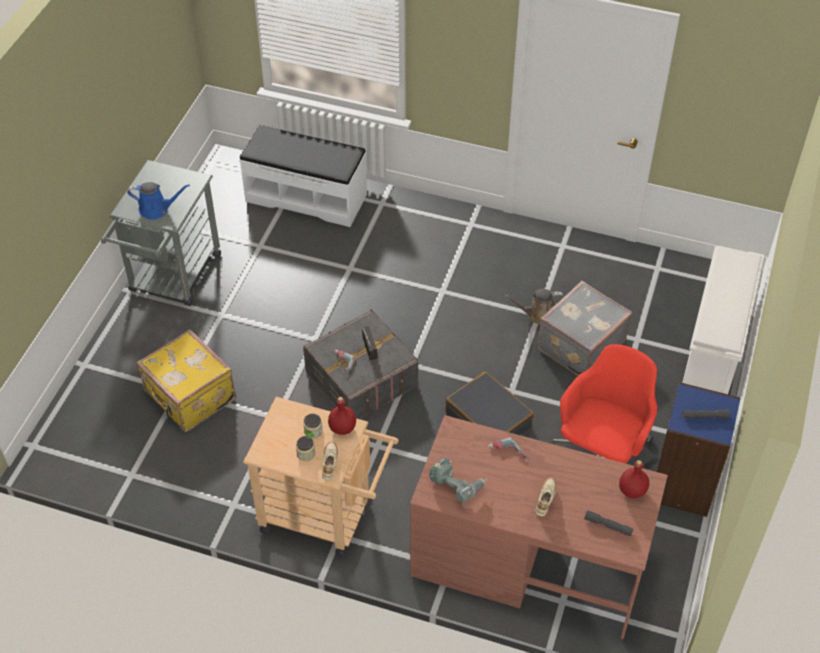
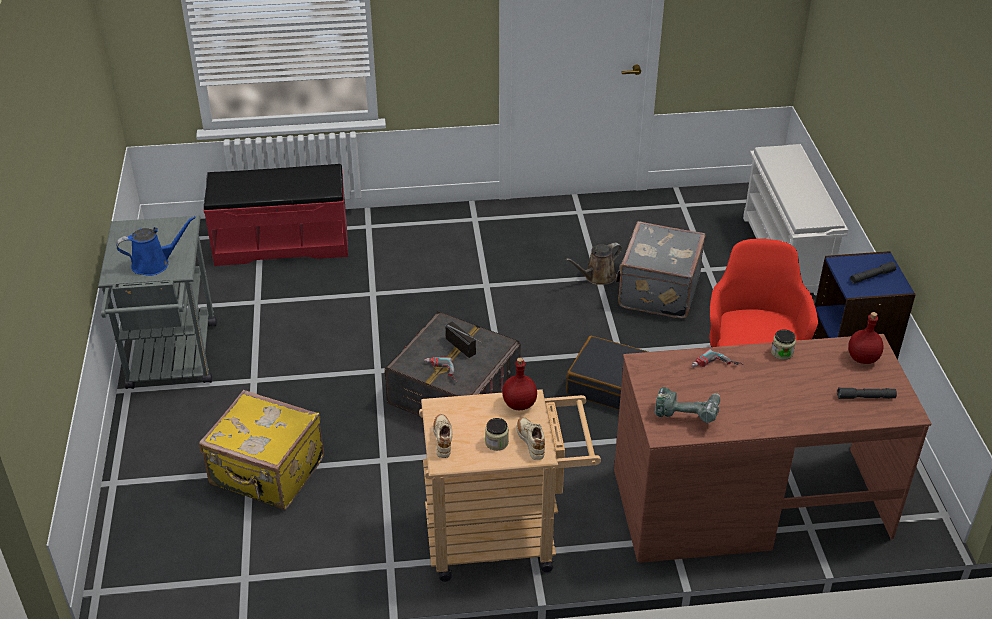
camera: 25 degrees left, 10 degrees down
(306, 197) = (282, 243): white bench -> red bench
(313, 431) = (489, 418): jar -> jar (782, 353)
(546, 499) = (786, 395): beige shoe -> beige shoe (443, 440)

